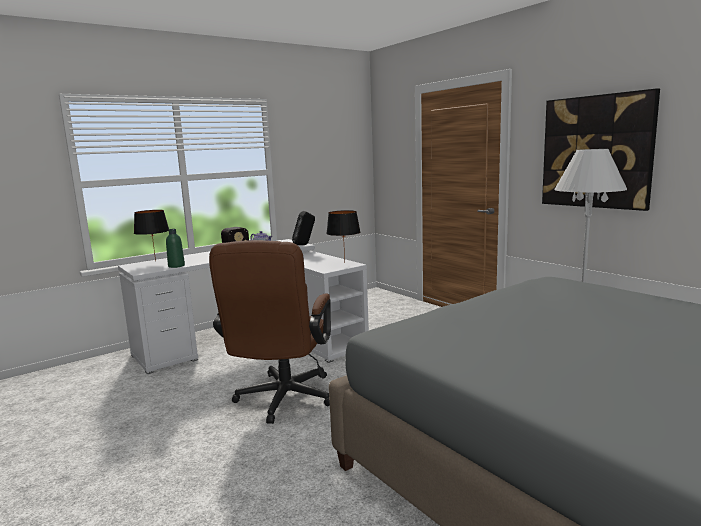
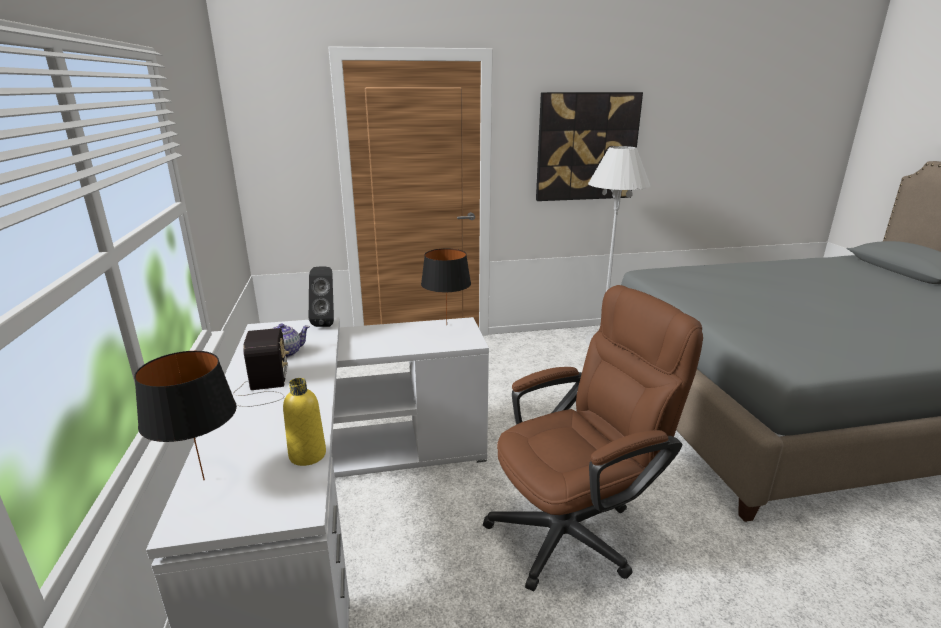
camera: 65 degrees left, 10 degrees up
(176, 266) = (307, 455): green bottle -> yellow bottle
(282, 401) = (575, 529): brown office chair -> brown office chair turned 60 degrees counterclockwise

